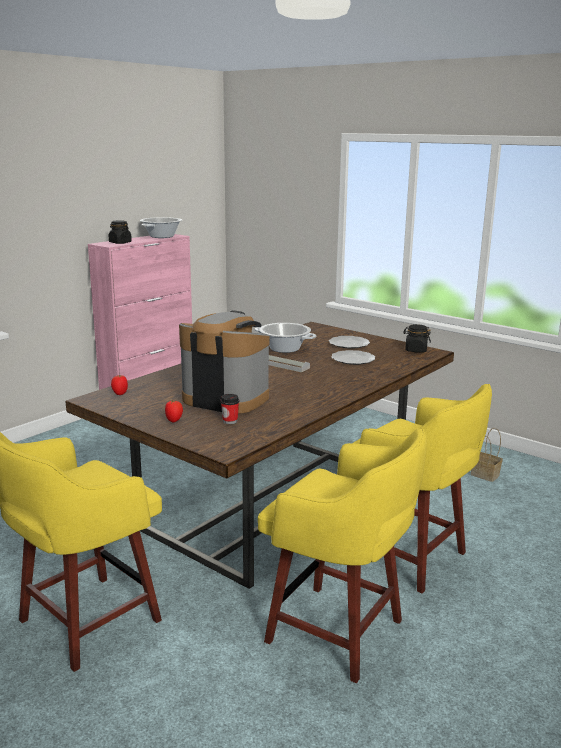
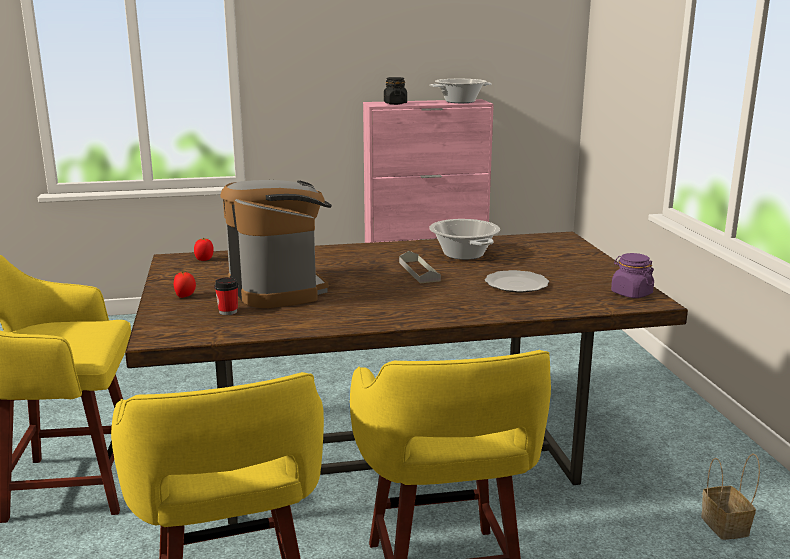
camera: 40 degrees right, 0 degrees up
(349, 344) = (555, 266): plate -> none
(415, 350) = (631, 293): black jar -> purple jar

